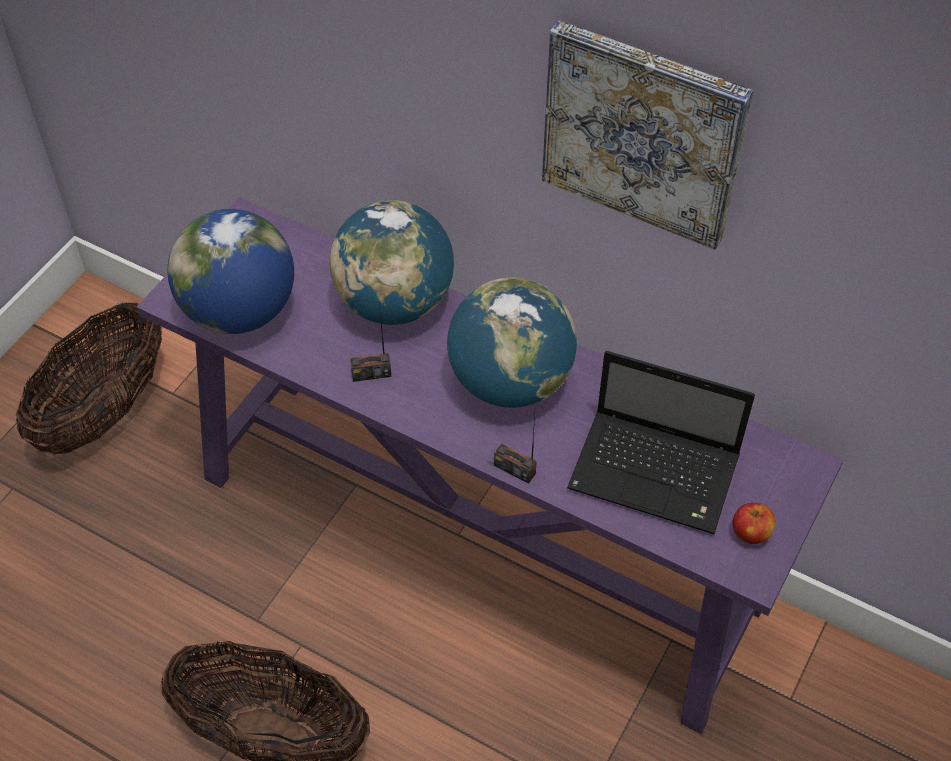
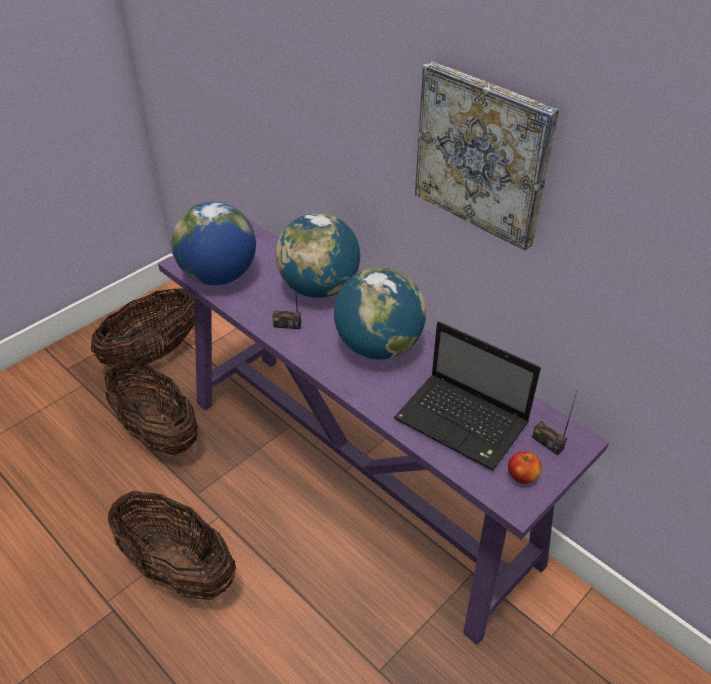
camera: 15 degrees right, 10 degrees down
(162, 539) = (157, 432): none -> basket
(514, 469) = (362, 400): radio -> radio (547, 443)

